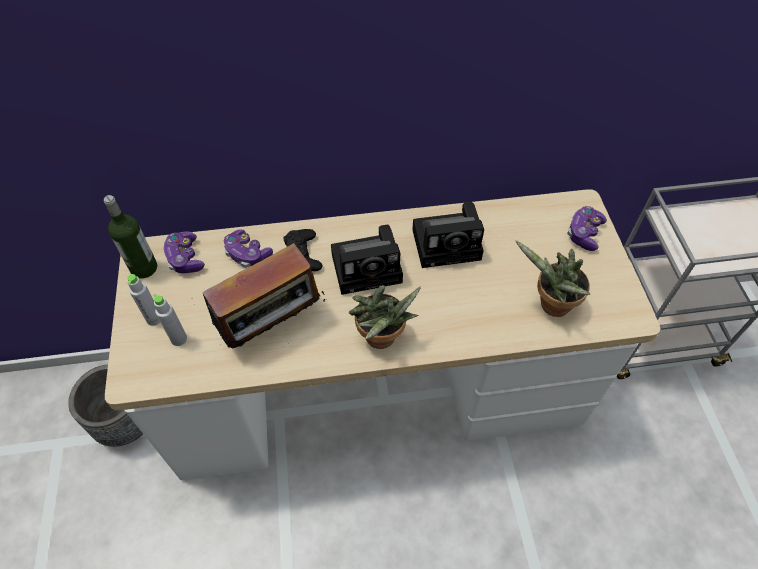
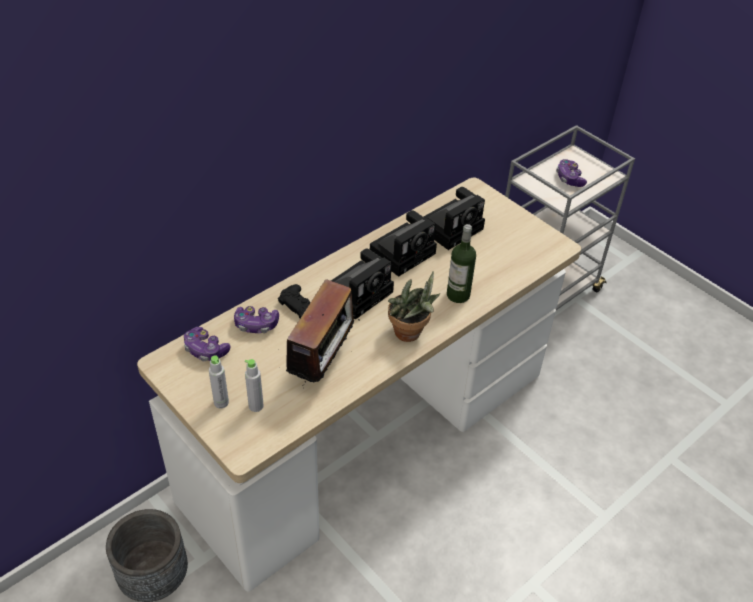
camera: 35 degrees left, 10 degrees down
(144, 268) = (176, 372): bottle -> bottle (458, 295)
(524, 238) = (453, 227): none -> camera
(550, 306) = (504, 262): potted plant -> none
(584, 233) = (489, 208): game controller -> game controller (569, 179)

